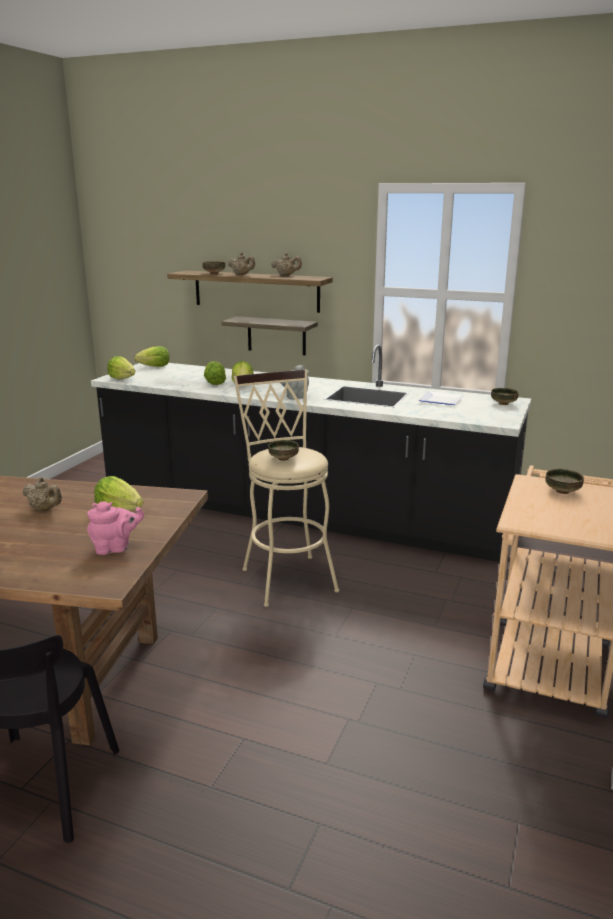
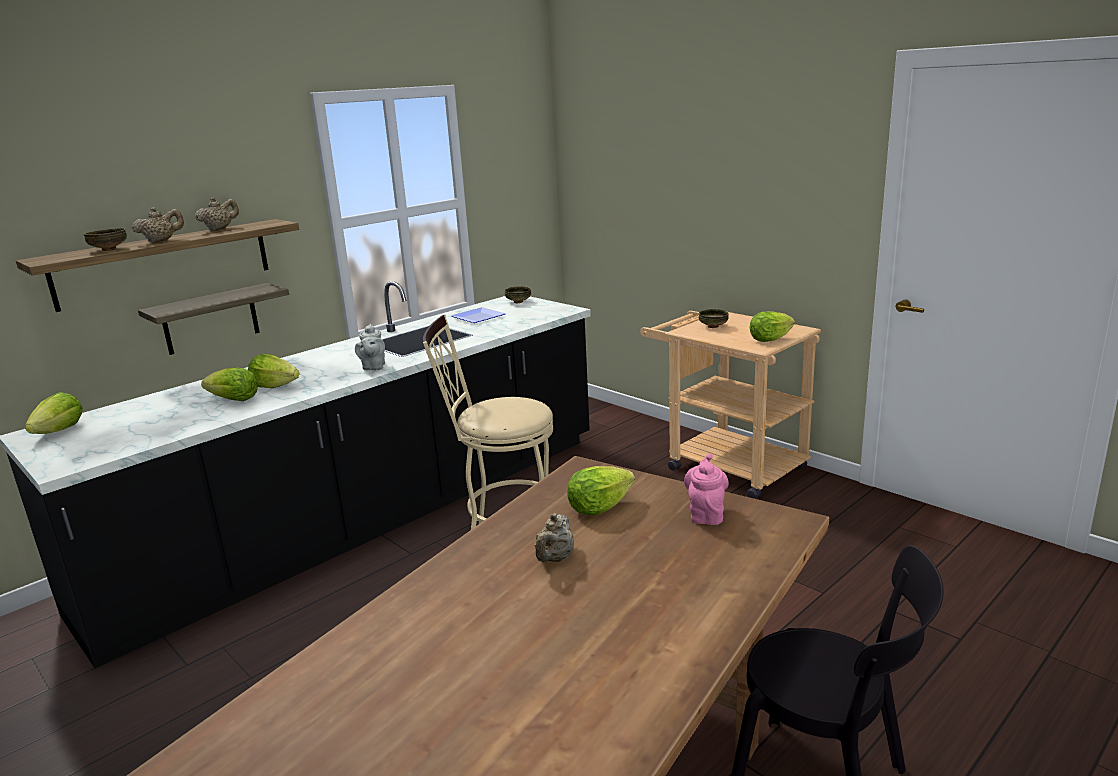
camera: 65 degrees left, 0 degrees up
(45, 509) = (555, 558): beige teapot -> beige teapot turned 150 degrees clockwise
(122, 379) = (85, 458): lettuce -> lettuce (769, 339)
(284, 459) = (514, 411): bowl -> none

